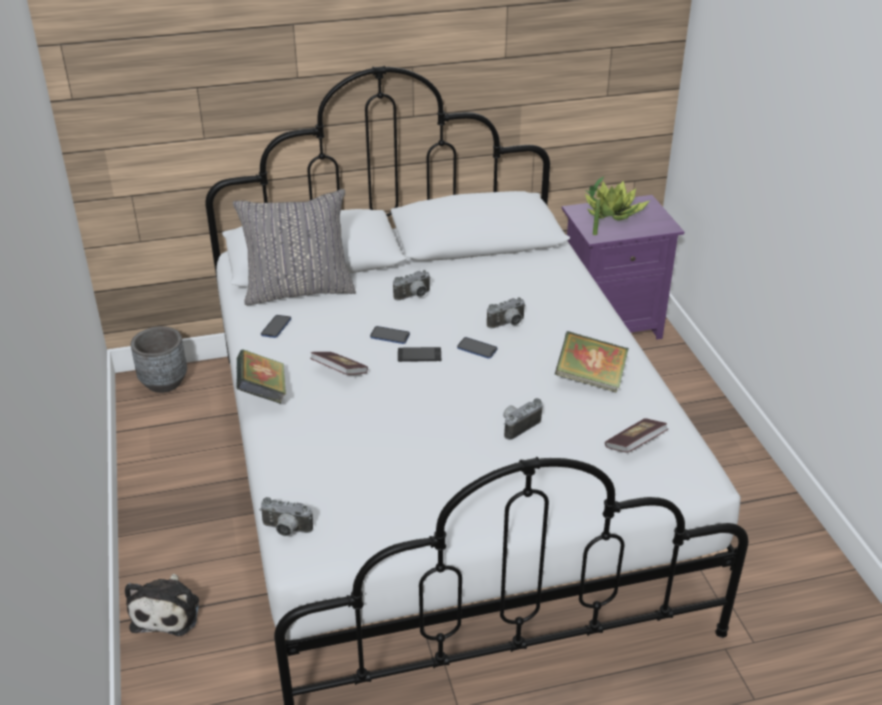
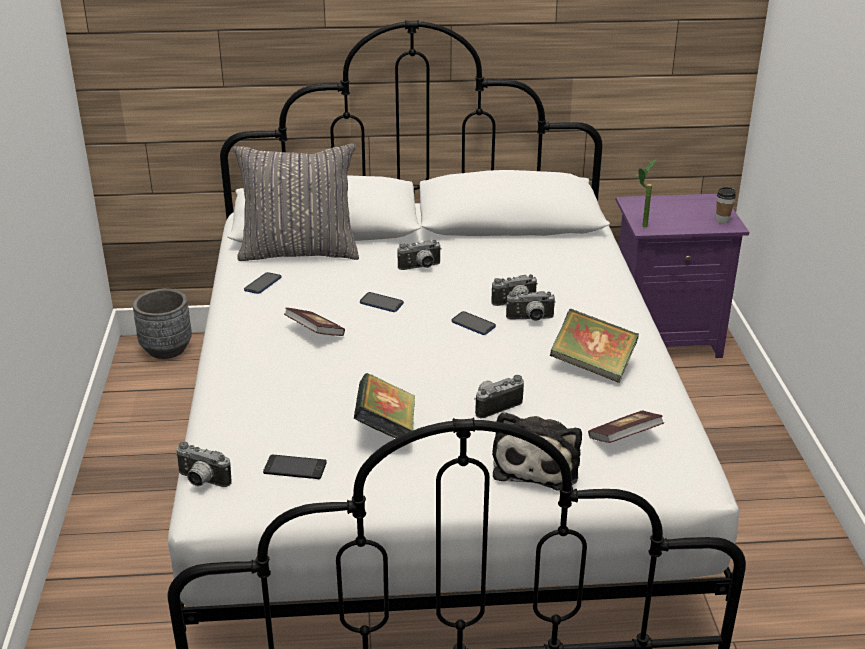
camera: 10 degrees right, 5 degrees down
(167, 611) = (98, 575): plush toy -> plush toy (537, 463)
(263, 393) = (226, 345): book -> book (386, 429)
(419, 355) = (407, 324): phone -> phone (295, 468)
(525, 339) = (530, 319): none -> camera
(613, 213) = (672, 208): potted plant -> none
(659, 222) = (722, 220): none -> cup

